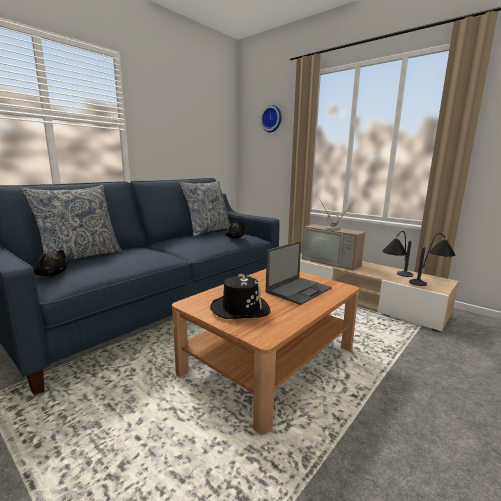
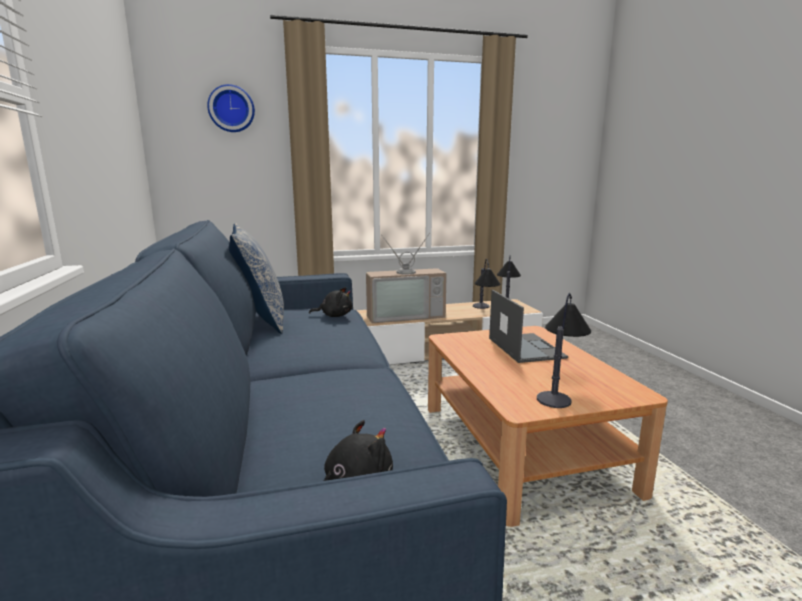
camera: 55 degrees left, 0 degrees up
(81, 257) = (258, 444): pillow -> none
(240, 309) = (559, 386): black hat -> table lamp

